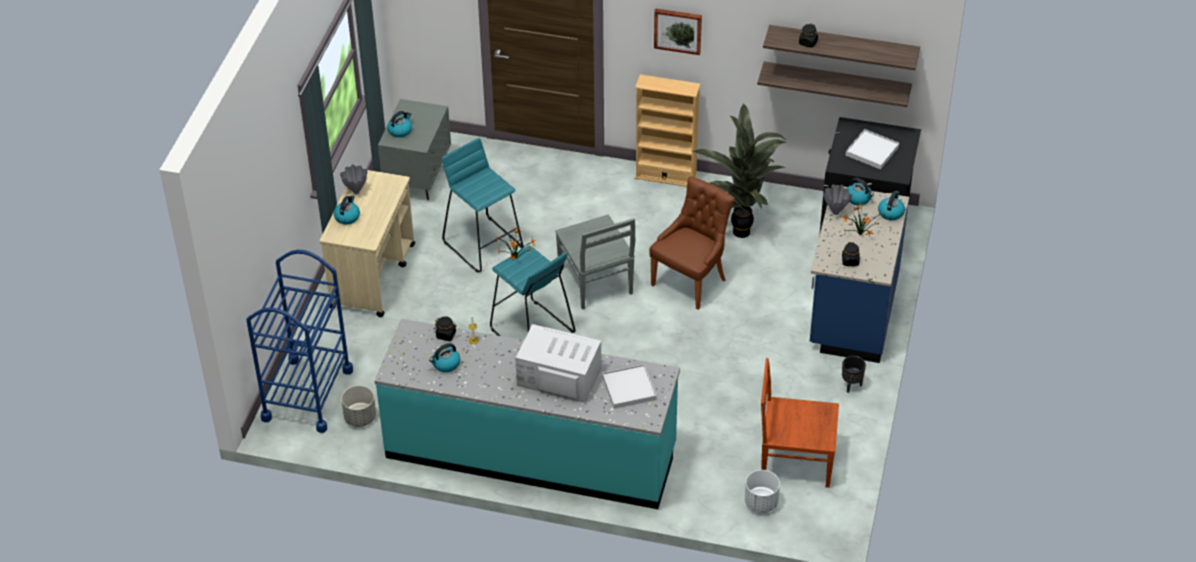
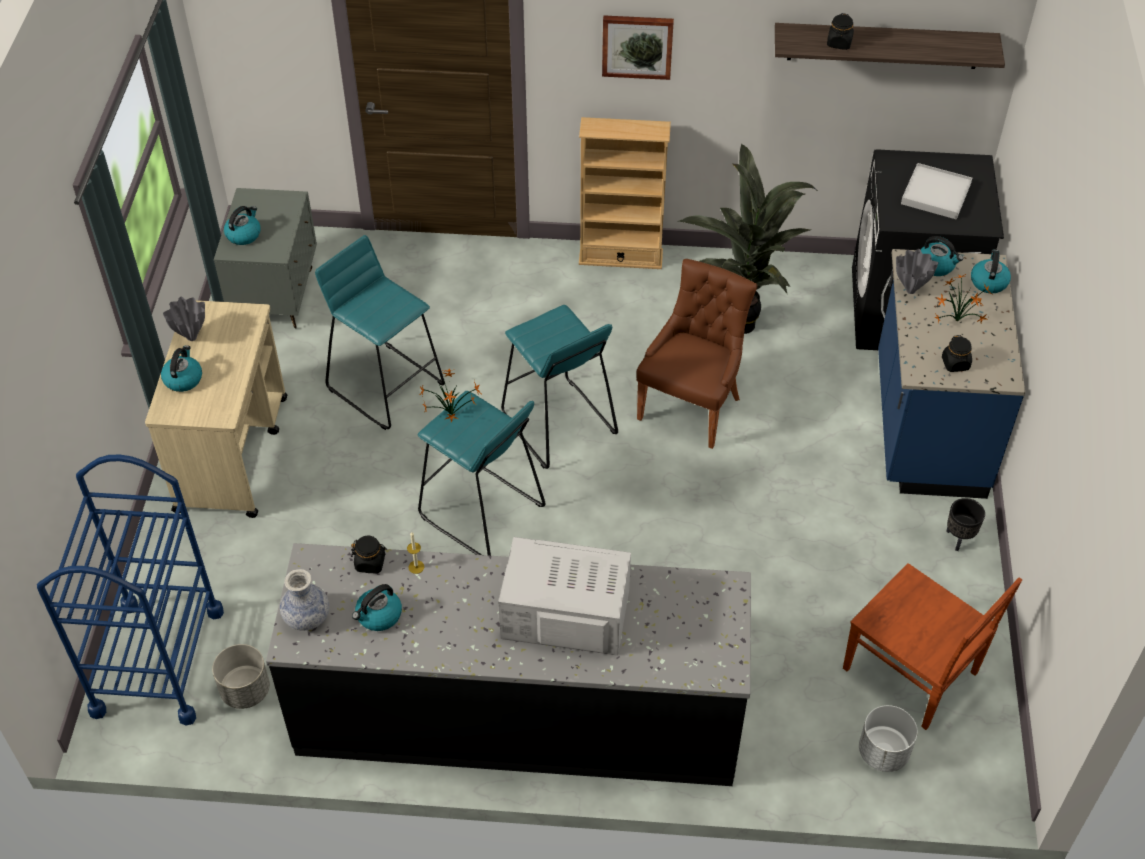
camera: 10 degrees left, 5 degrees up
(402, 360) = (307, 617): none -> vase
(531, 452) = (518, 713): turquoise counter -> black counter
(596, 283) = (558, 425): grey chair -> turquoise stool
(629, 388) = (681, 620): white tray -> none
(794, 461) = (912, 673): brown chair -> brown chair turned 135 degrees counterclockwise
(836, 83) = (868, 101): shelf -> none

